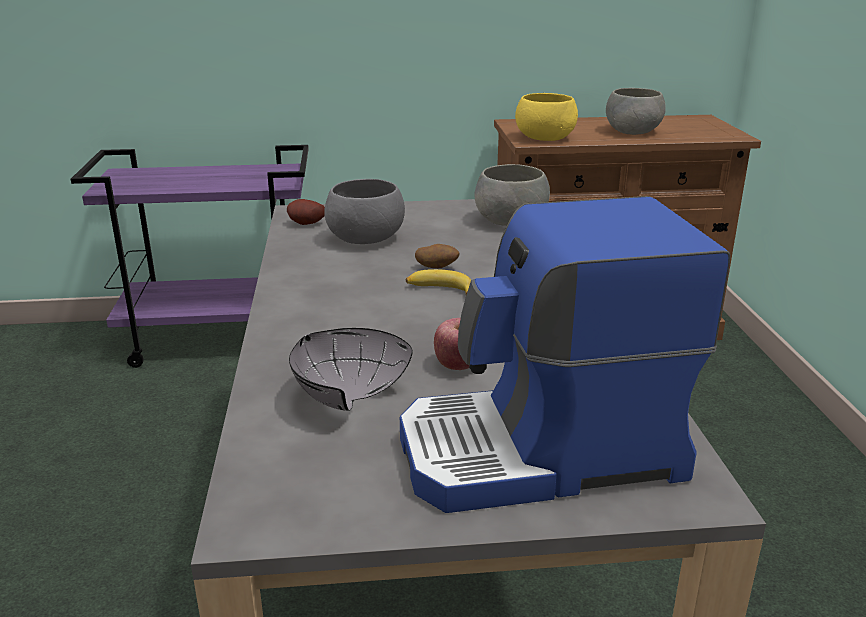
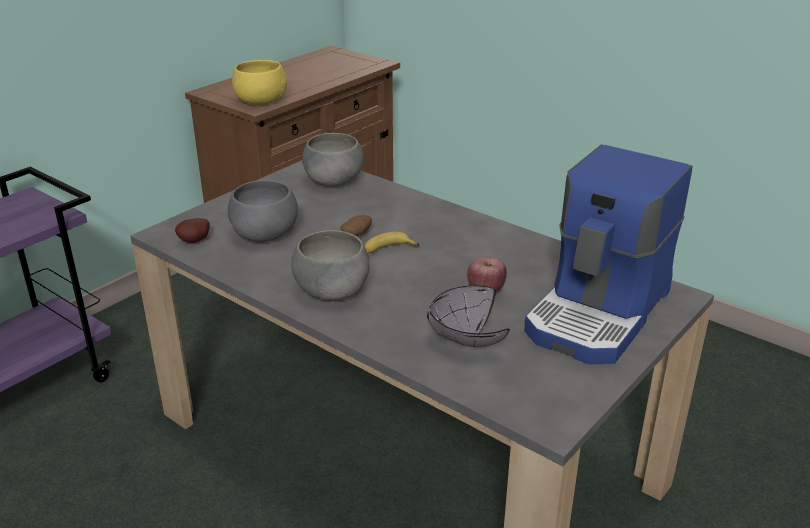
camera: 45 degrees left, 5 degrees up
(632, 131) = (309, 76): grey bowl -> grey bowl (331, 290)

